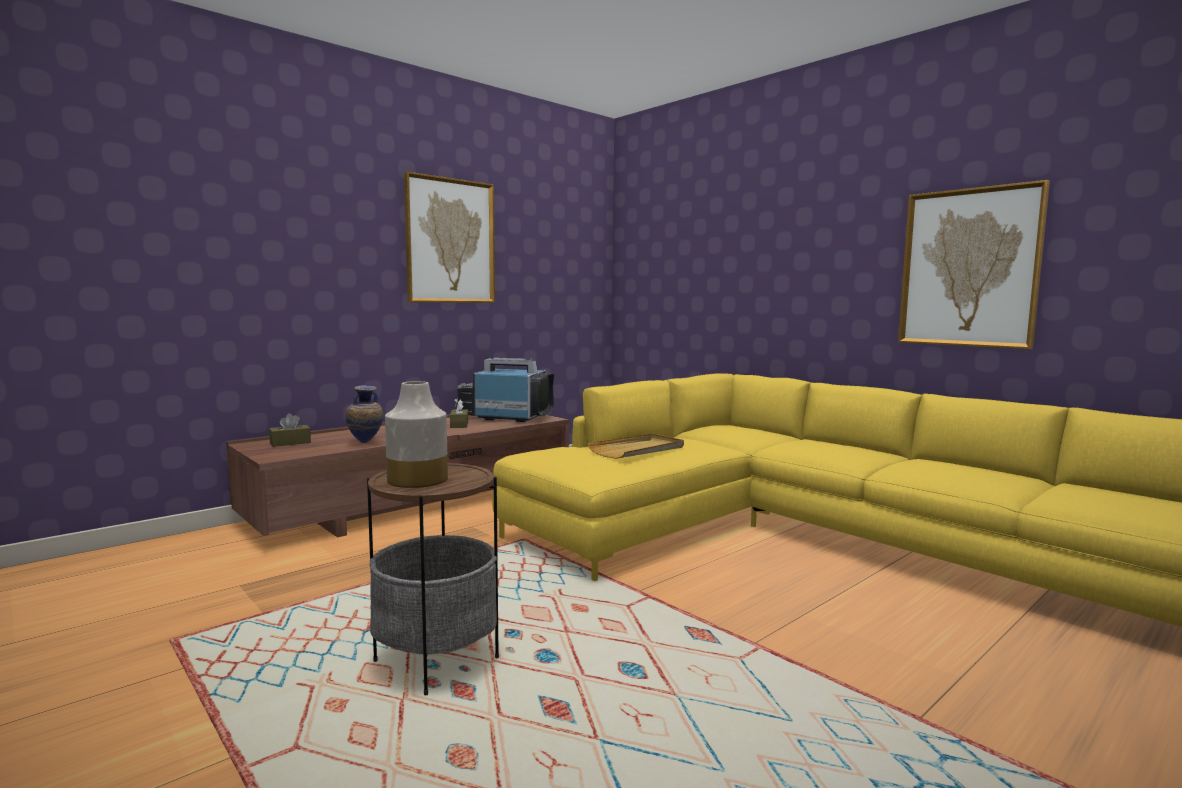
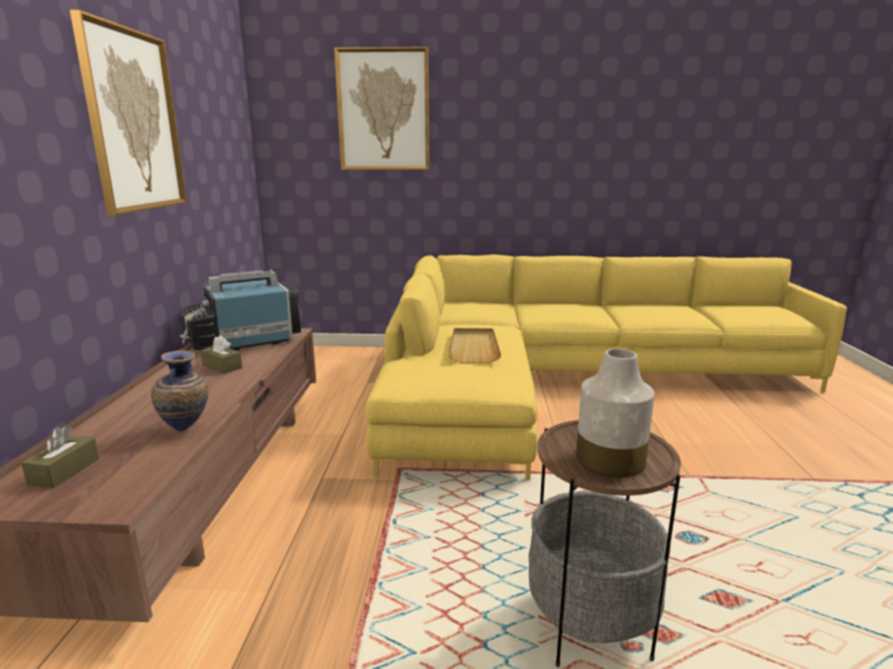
camera: 45 degrees left, 10 degrees up
(969, 268) = (625, 161): picture -> picture (383, 110)

